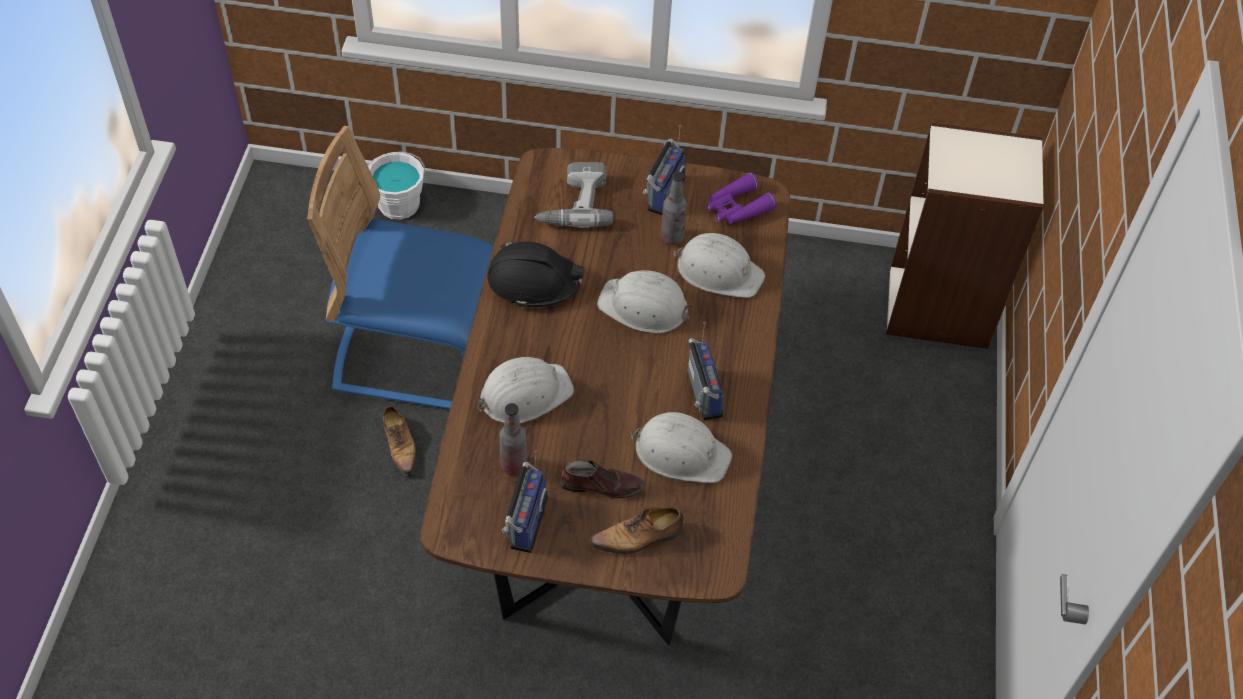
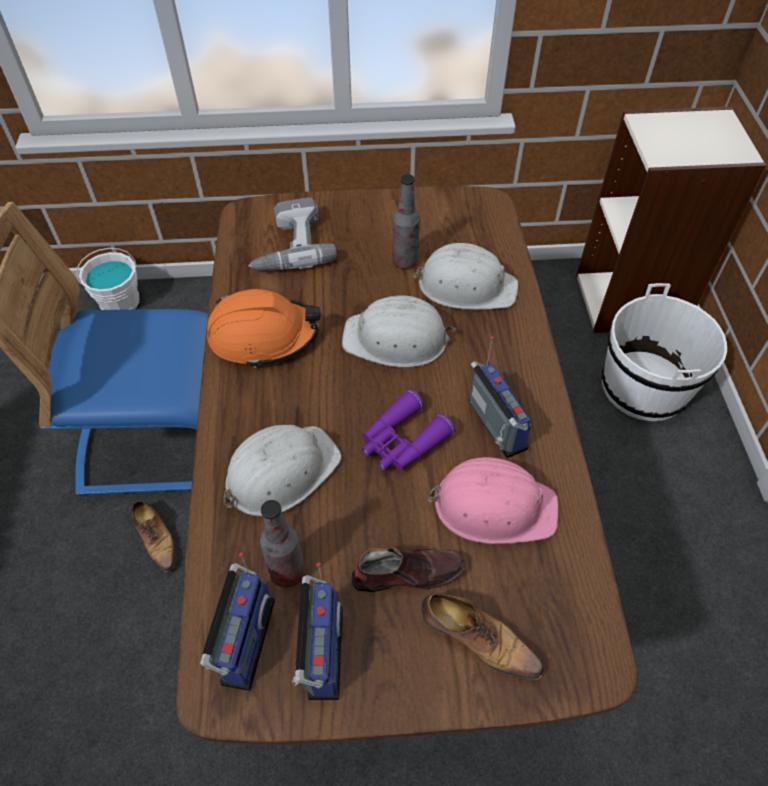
camera: 10 degrees left, 0 degrees up
(534, 282) = (263, 336): black hard hat -> orange hard hat
(639, 537) = (477, 638): shoe -> shoe turned 120 degrees counterclockwise
(663, 193) = (382, 219): radio -> radio (243, 640)
(681, 452) = (493, 505): white hard hat -> pink hard hat
(737, 208) = (463, 220): purple binoculars -> purple binoculars (402, 441)
(918, 401) = (644, 387): none -> white bucket

